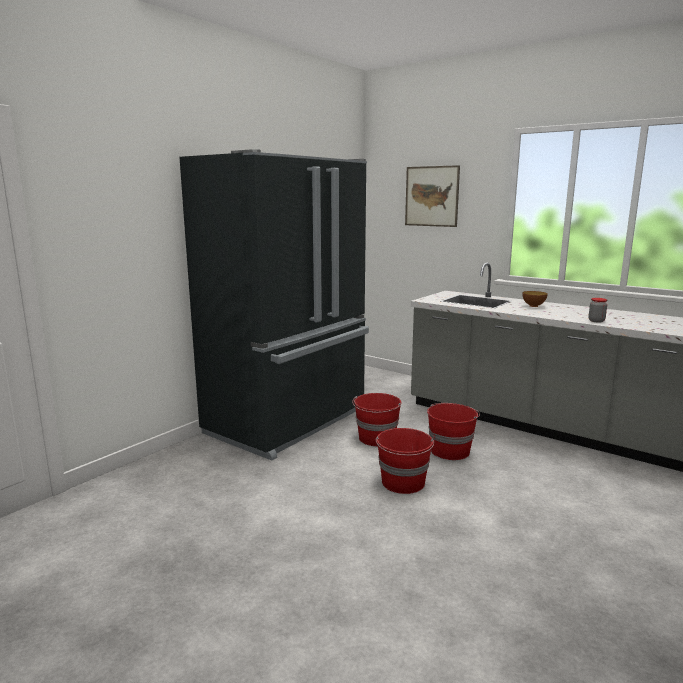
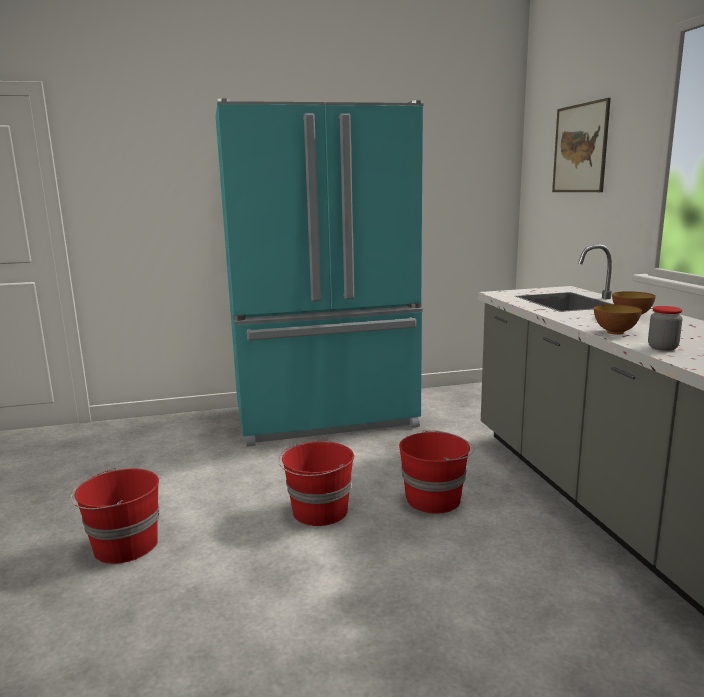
camera: 40 degrees right, 0 degrees up
(290, 422) = (326, 418): black fridge -> turquoise fridge
(376, 438) = (378, 459): red bucket -> red bucket (124, 546)
(556, 316) = (615, 332): none -> bowl

